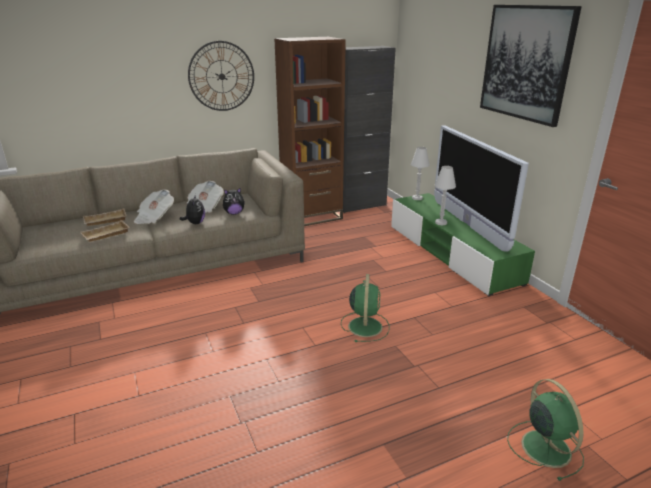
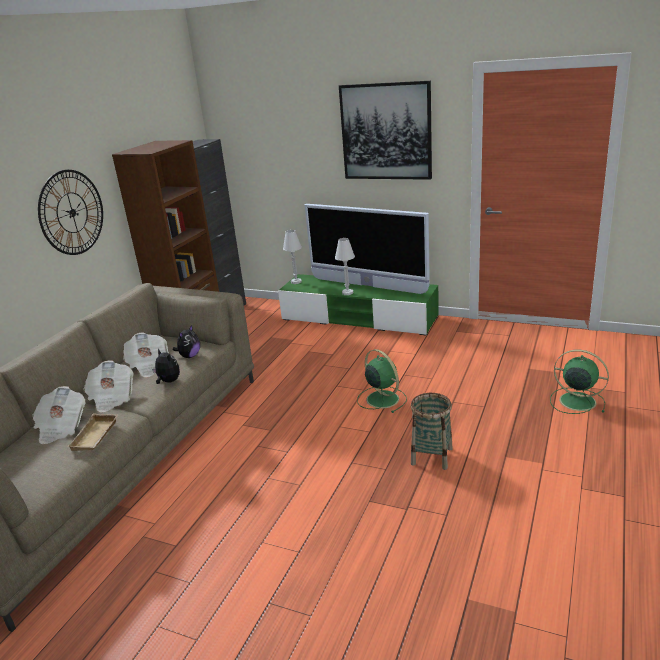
camera: 40 degrees left, 0 degrees up
(105, 221) = (61, 427): beige tray -> newspaper
(325, 397) = (432, 456): none -> basket

